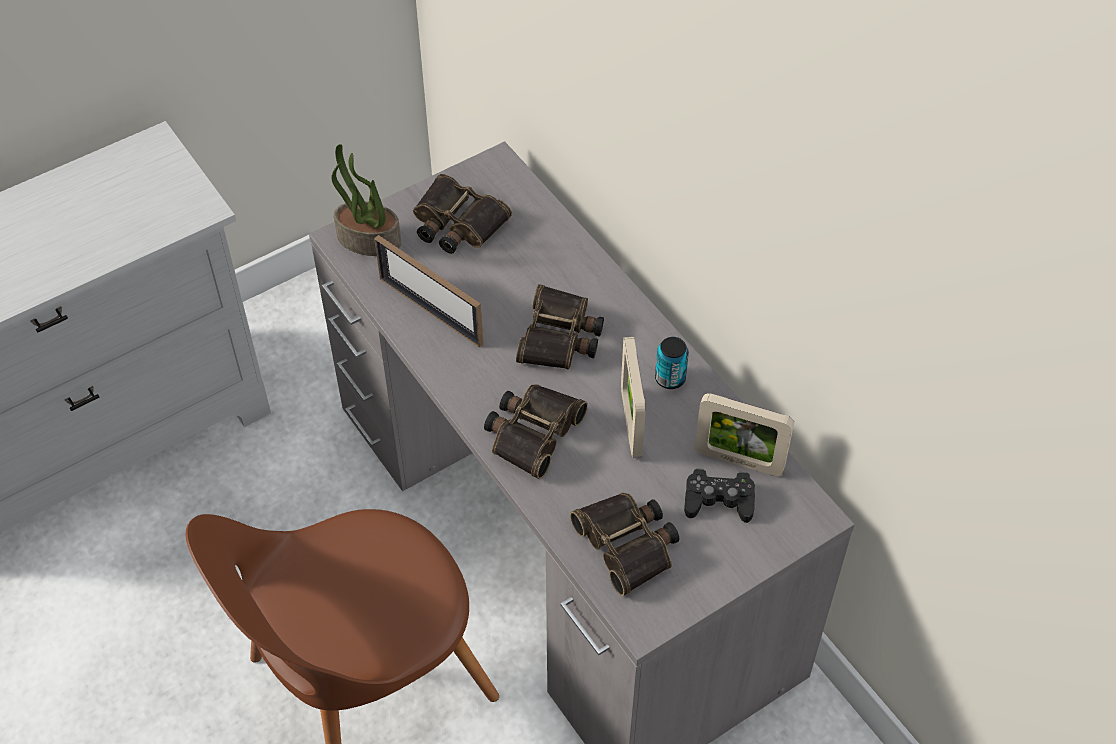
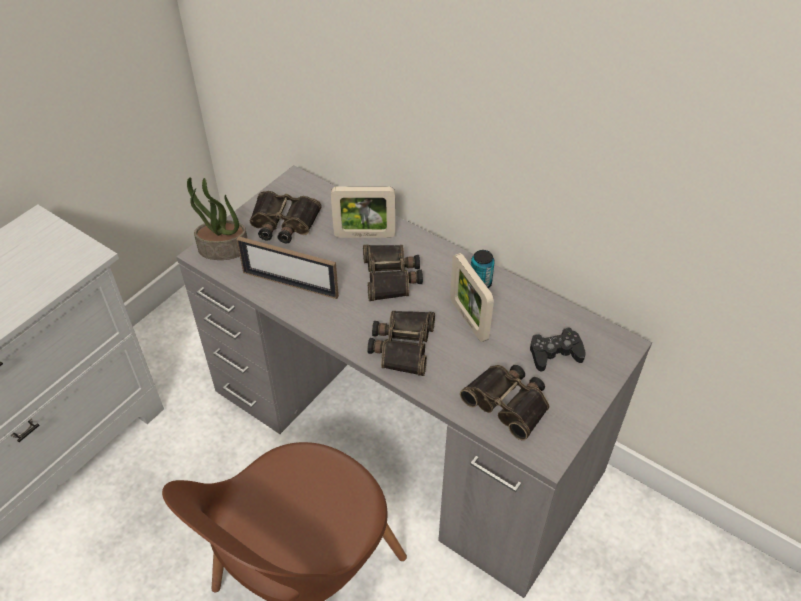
camera: 20 degrees left, 5 degrees down
(738, 461) = (554, 323): picture frame -> picture frame (364, 235)

